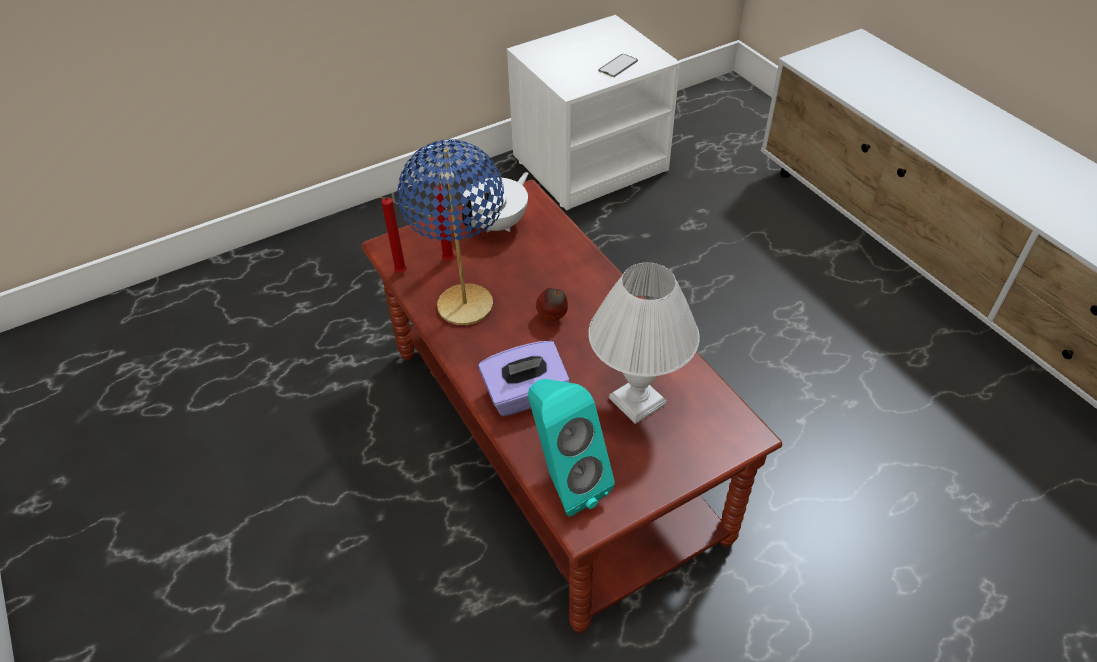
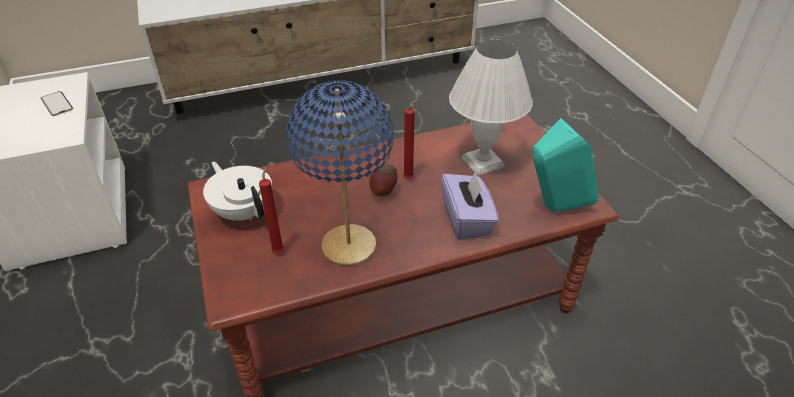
camera: 80 degrees left, 5 degrees down
(399, 273) = (280, 293): red candle -> red candle (409, 179)

